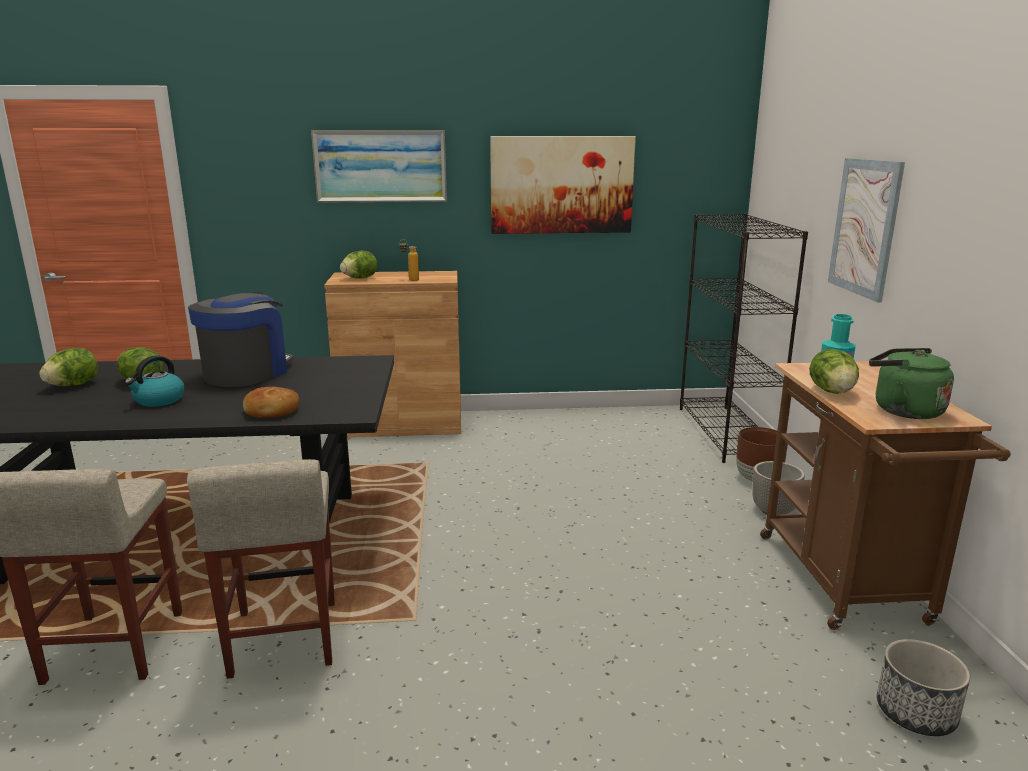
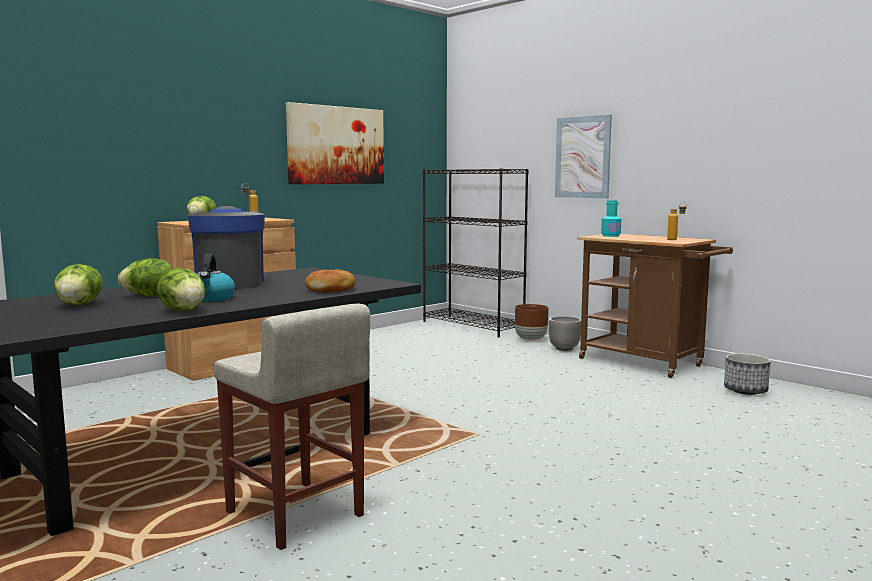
camera: 40 degrees left, 10 degrees down
(284, 639) = (416, 468): beige stool -> none
(380, 166) = (198, 122): picture -> none
(832, 392) = (633, 239): lettuce -> lettuce (183, 311)
(903, 410) = (676, 240): green kettle -> bottle

